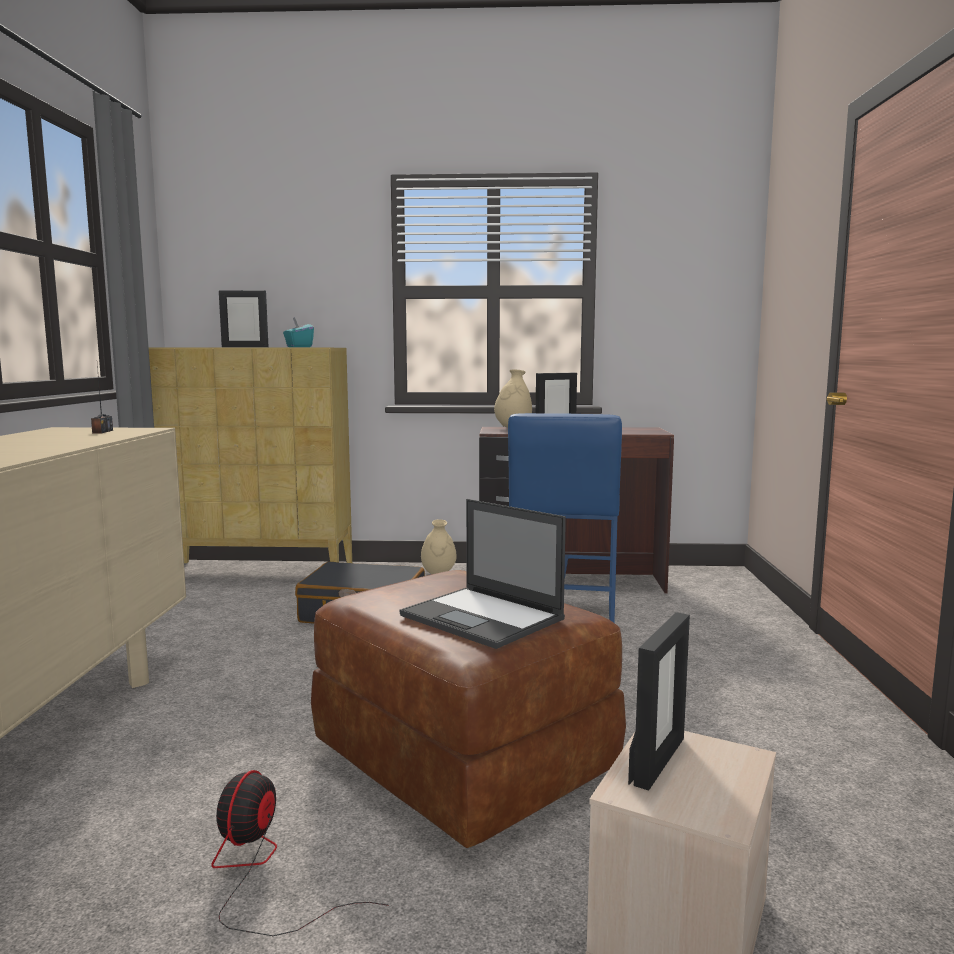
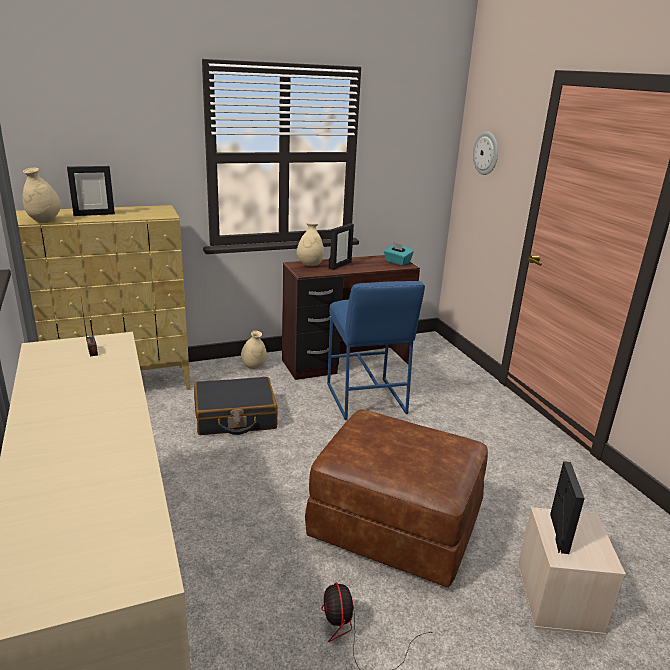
camera: 25 degrees left, 15 degrees up
(184, 347) = (44, 221): none -> beige vase
(298, 347) = (143, 213): turquoise tissue box -> turquoise tissue box (397, 262)
(483, 617) = (428, 459): laptop -> none
(786, 269) = (486, 153): none -> wall clock

